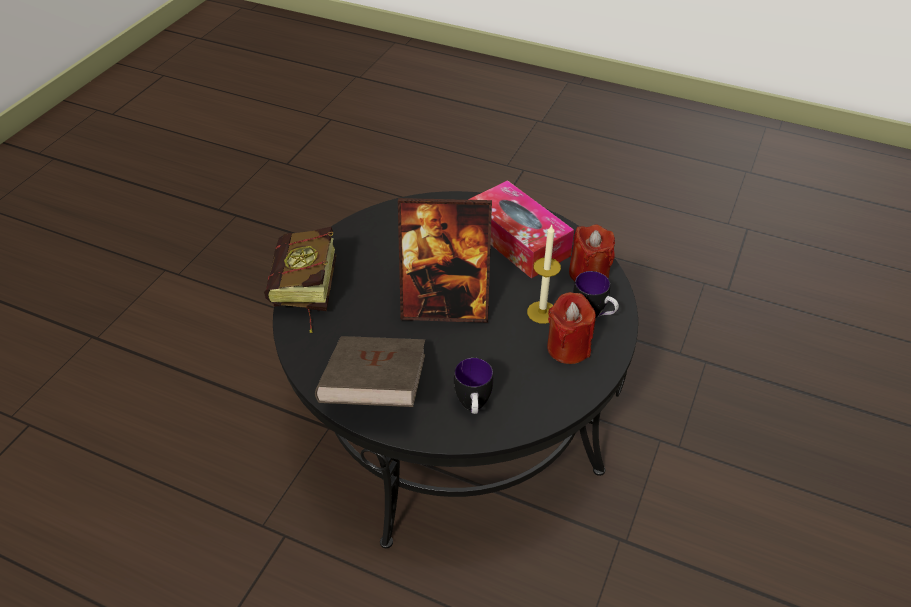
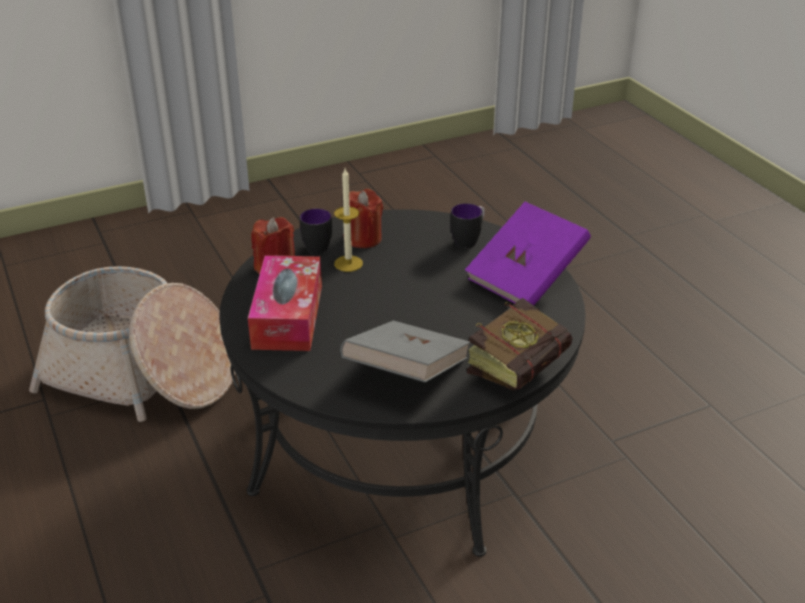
camera: 140 degrees left, 10 degrees down
(375, 389) = (526, 278): brown book -> purple book
(383, 245) = (406, 373): none -> grey book
(445, 306) = (414, 301): picture frame -> none
(705, 347) = (142, 374): none -> basket

